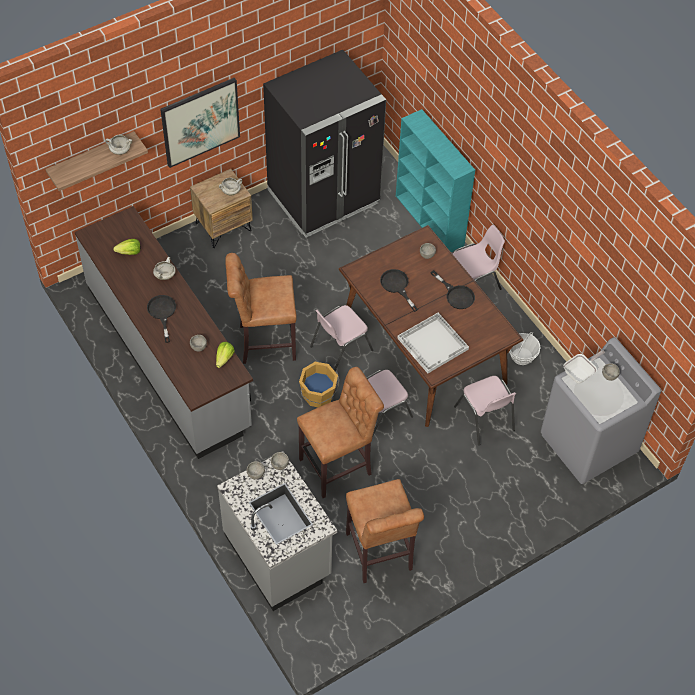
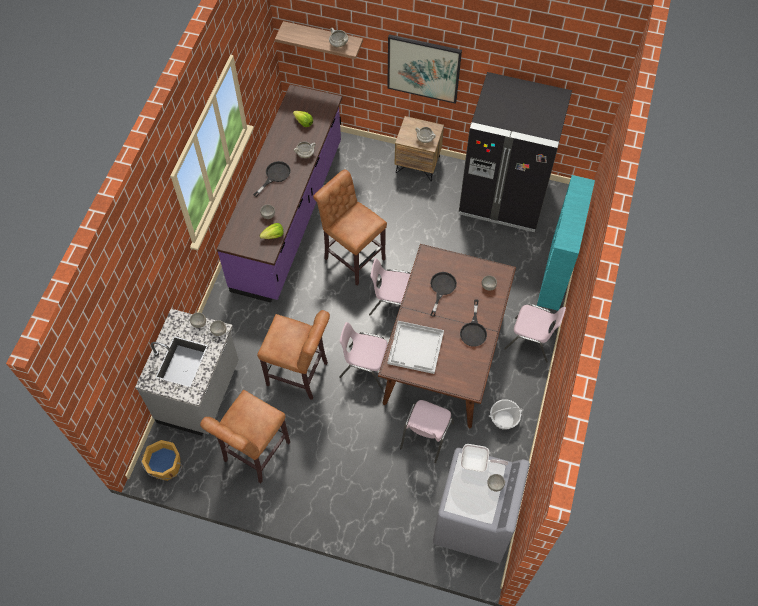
camera: 50 degrees right, 5 degrees up
(169, 356) = (289, 216): grey counter -> purple counter
(318, 395) = (343, 320): orange bucket -> orange bucket (166, 468)

